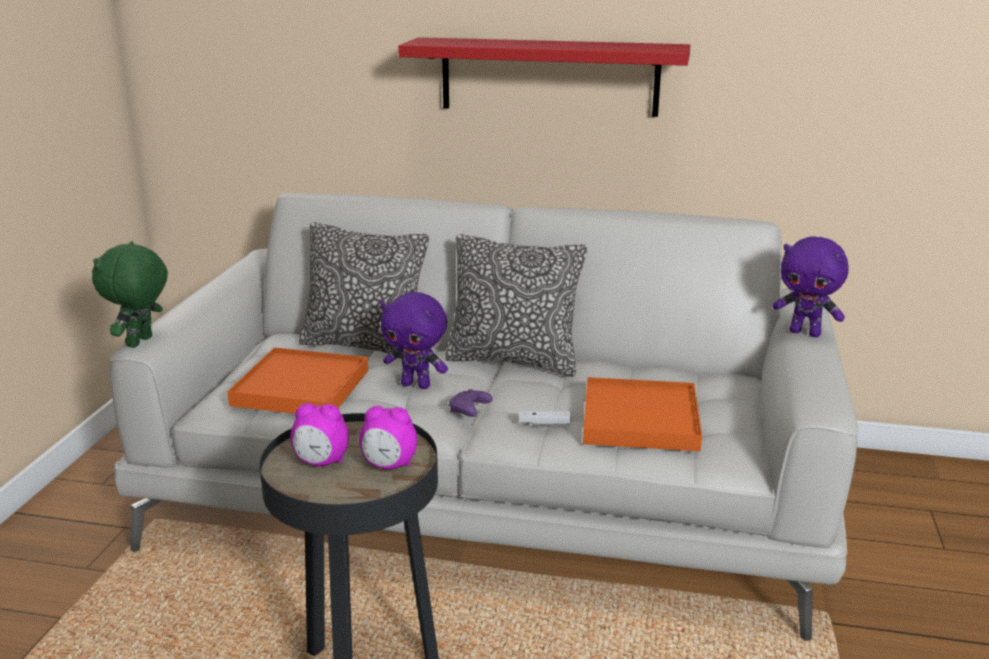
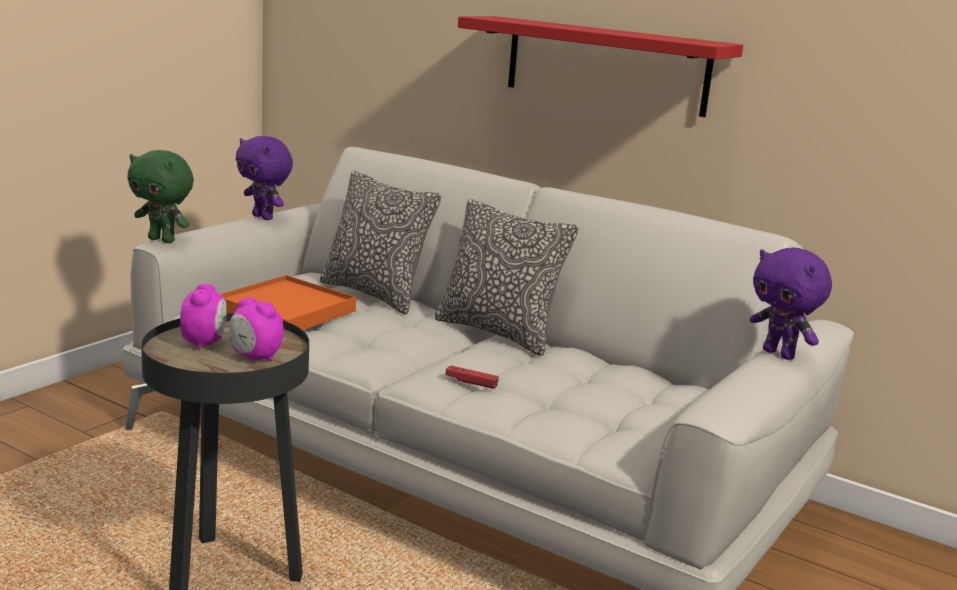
camera: 20 degrees right, 5 degrees down
(141, 342) = (163, 240): green plush toy -> green plush toy turned 105 degrees counterclockwise
(321, 462) = (204, 343): alarm clock -> alarm clock turned 120 degrees counterclockwise
(417, 385) = (388, 330): purple plush toy -> purple plush toy (264, 217)
(469, 411) = (413, 358): purple game controller -> none
(544, 423) = (471, 382): white game controller -> red game controller
(640, 420) = (566, 400): orange tray -> none

